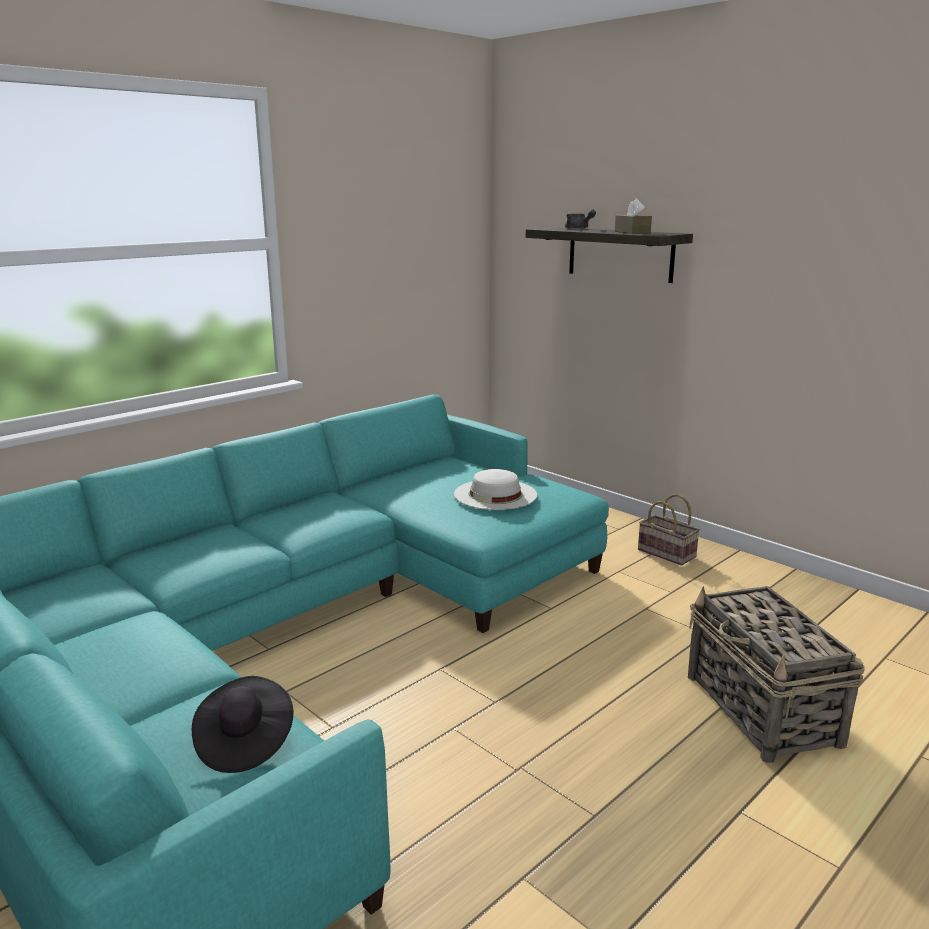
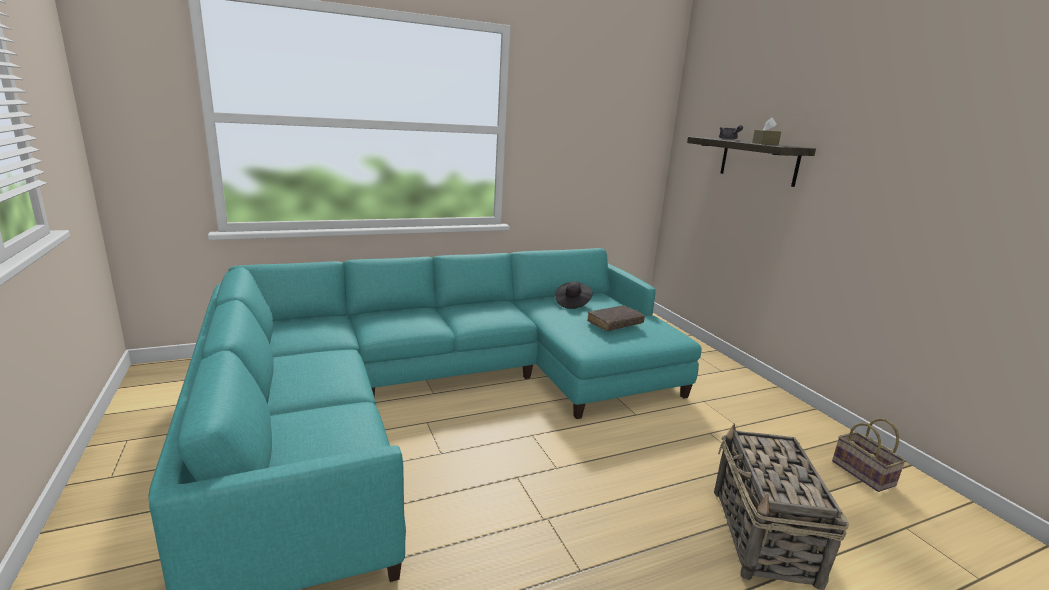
camera: 20 degrees right, 0 degrees up
(244, 742) = (338, 440): black hat -> black hat (572, 303)
(495, 494) = (615, 323): white hat -> brown book
(668, 553) = (752, 397): basket -> basket (865, 474)

